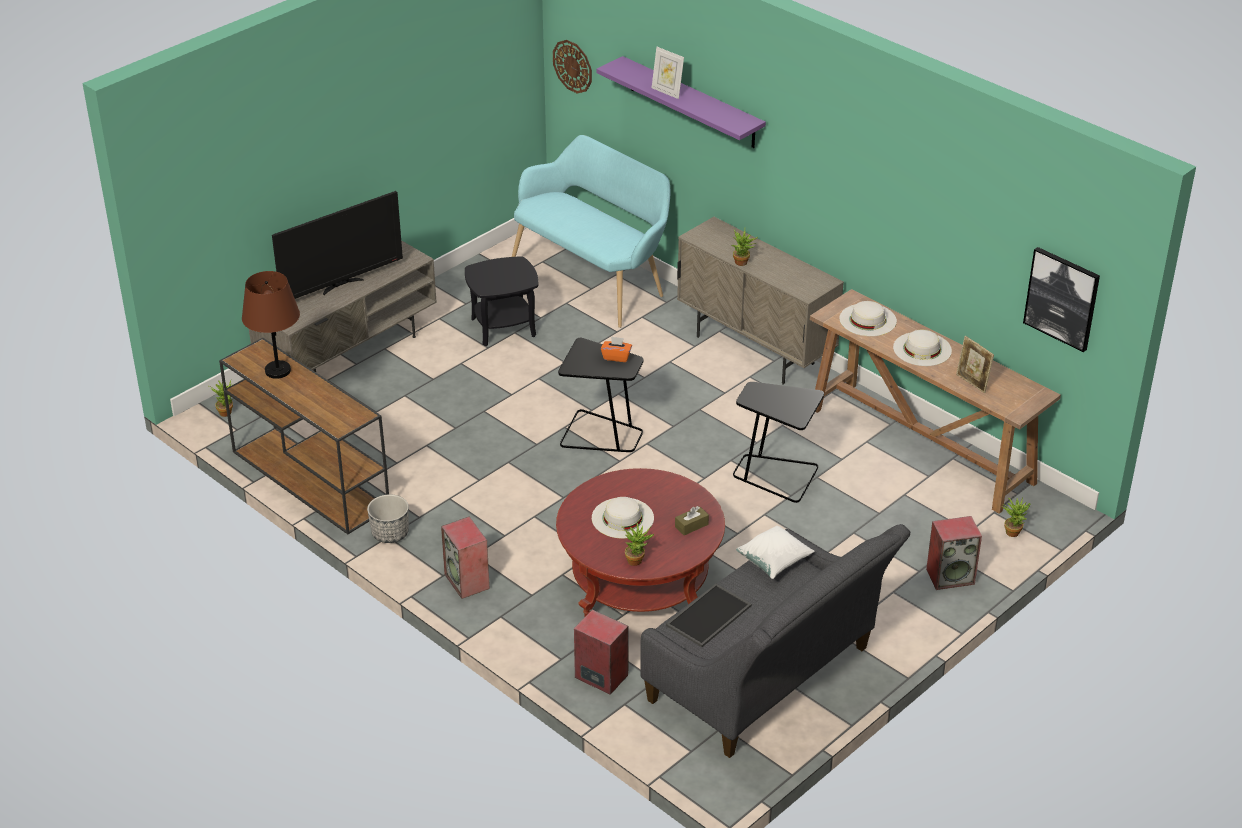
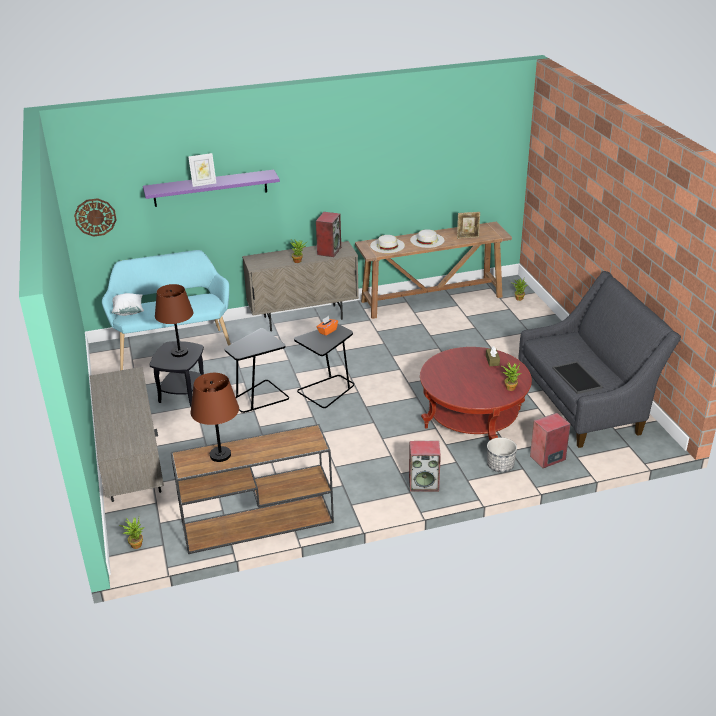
camera: 60 degrees left, 5 degrees down
(341, 285) = (125, 411): television -> none
(390, 533) = (349, 503): planter -> planter (500, 466)
(508, 275) = (179, 352): none -> brown table lamp
(622, 518) = (467, 380): white hat -> none
(773, 562) = (544, 345): white pillow -> white pillow (128, 312)
(775, 476) = (418, 347): black side table -> black side table (259, 398)
(950, 576) = (539, 325): speaker -> speaker (329, 250)
(1062, 298) = (489, 166): picture -> none

